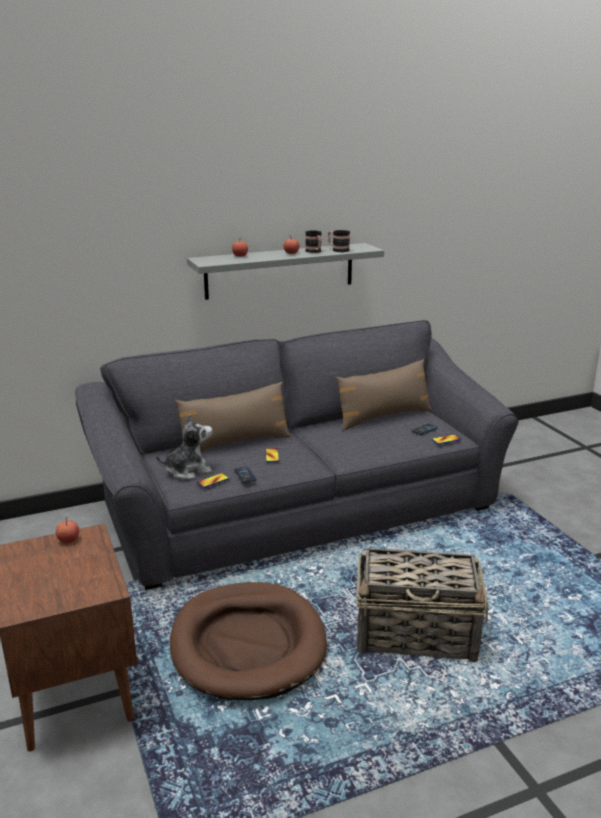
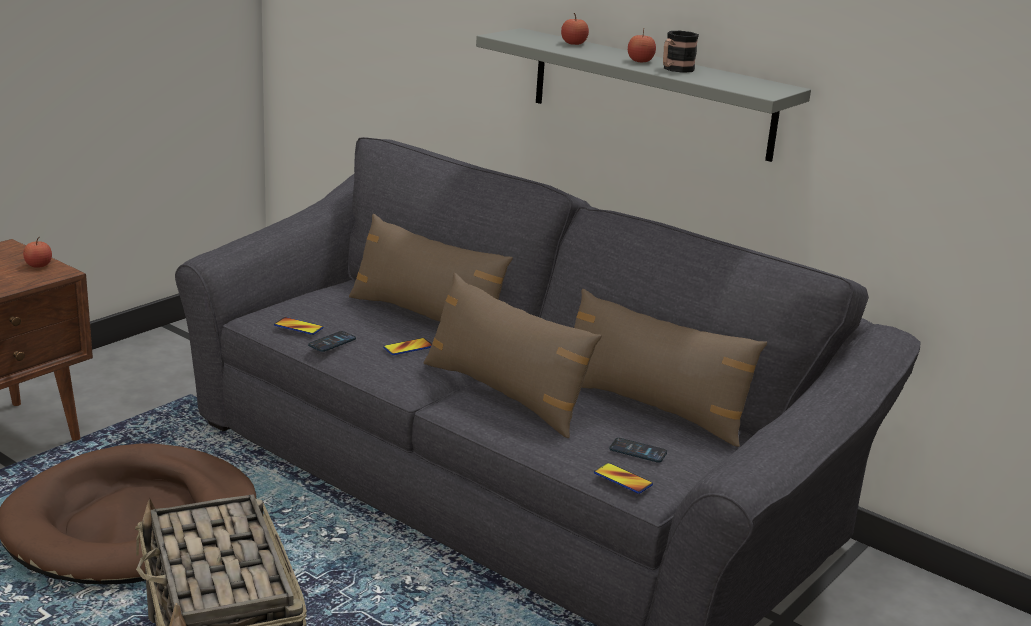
camera: 60 degrees right, 0 degrees up
(188, 470) = (316, 307): plush toy -> none
(338, 250) = (714, 79): mug -> none
(345, 445) = (505, 394): none -> brown pillow

